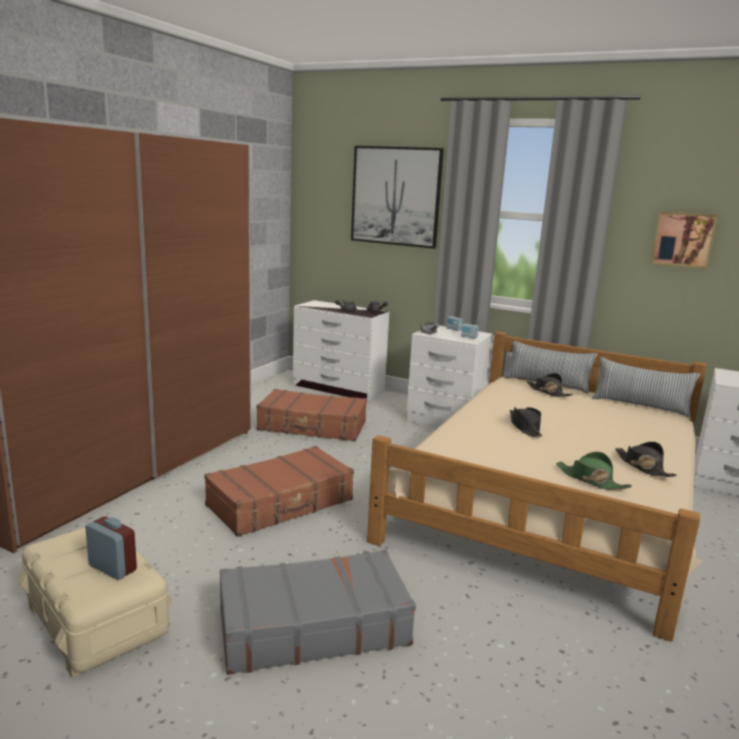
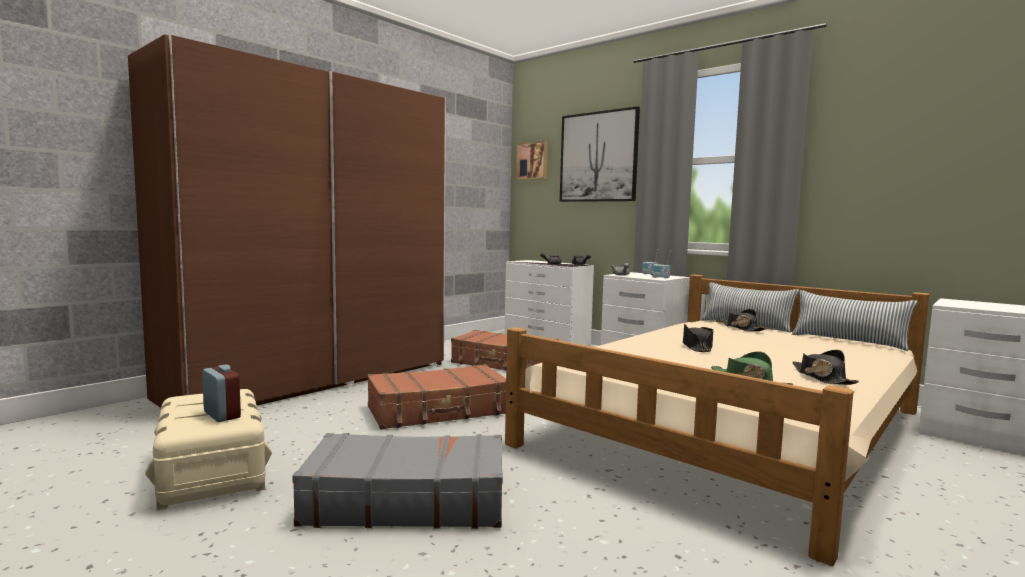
camera: 15 degrees right, 10 degrees down
(683, 239) = (890, 163): picture -> picture (533, 161)

